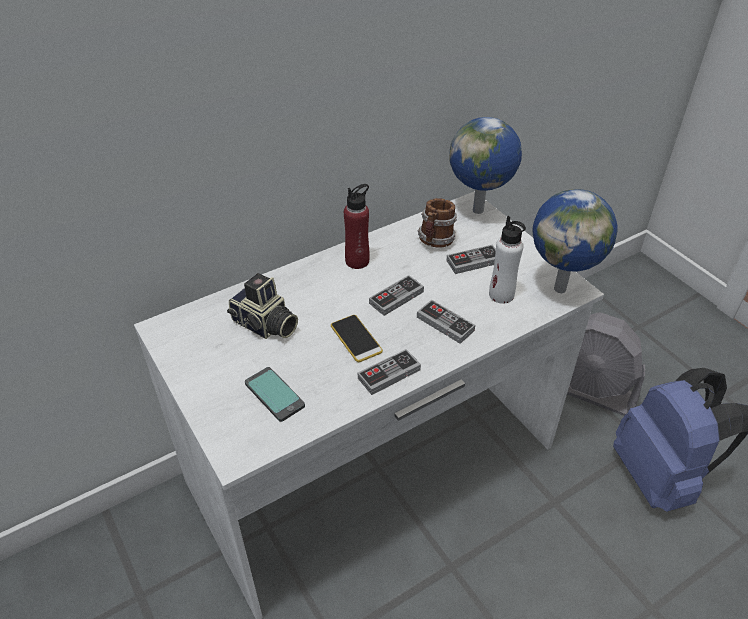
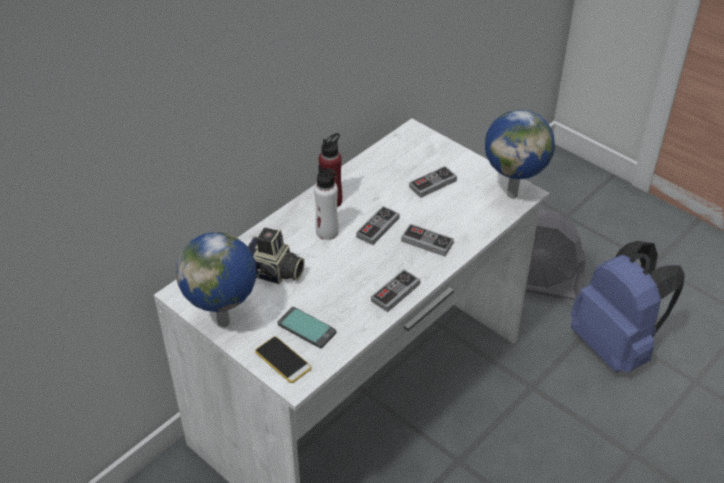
camera: 15 degrees left, 0 degrees up
(356, 338) = (356, 269): phone -> phone (283, 360)
(435, 242) = (394, 171): mug -> none
(479, 210) = (422, 136): globe -> globe (225, 322)
(501, 295) = (465, 209): white bottle -> white bottle (327, 232)

